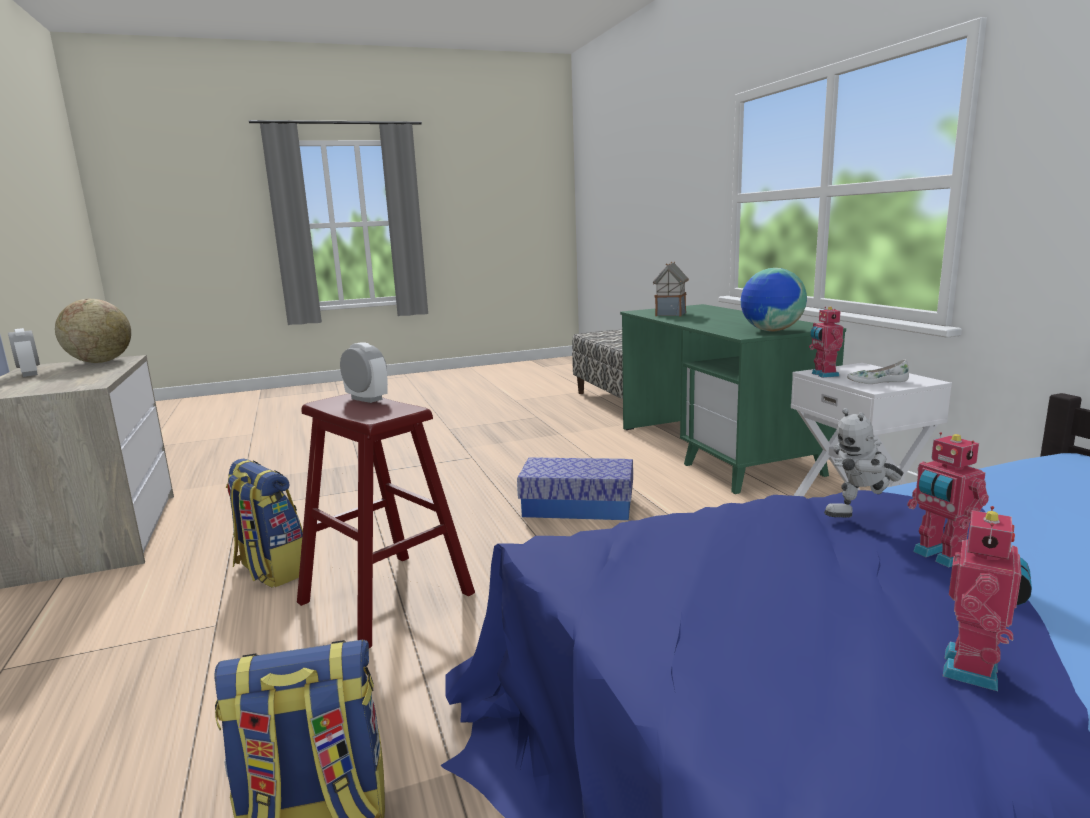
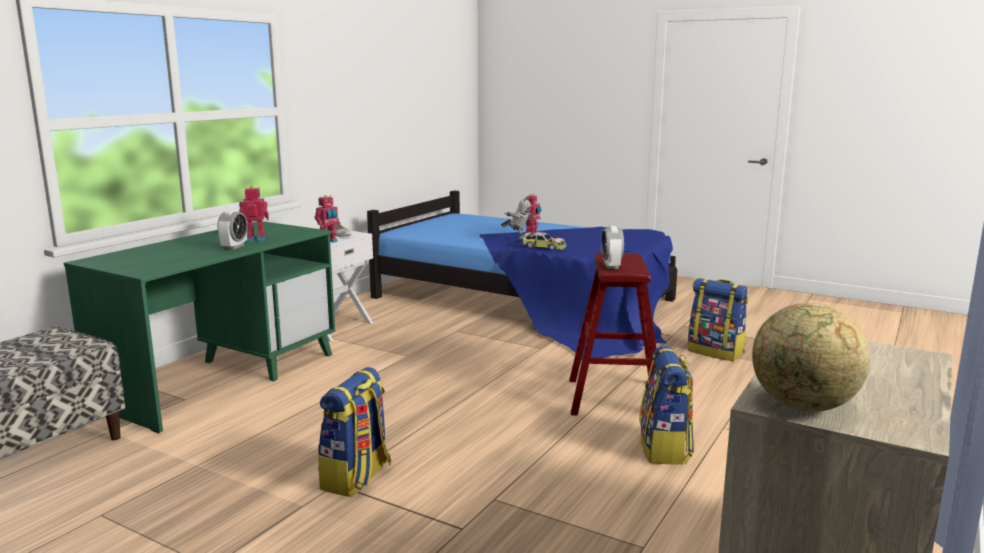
camera: 130 degrees left, 0 degrees up
(30, 374) = (901, 402): alarm clock -> alarm clock (234, 247)
(468, 462) = (357, 478): none -> backpack
(577, 507) = (414, 391): storage box -> none
(670, 314) = (176, 259): toy house -> none
(740, 512) = (544, 247): none -> toy car
(771, 331) = (286, 229): globe -> none
(976, 670) = (590, 230): toy robot -> toy robot (256, 239)

